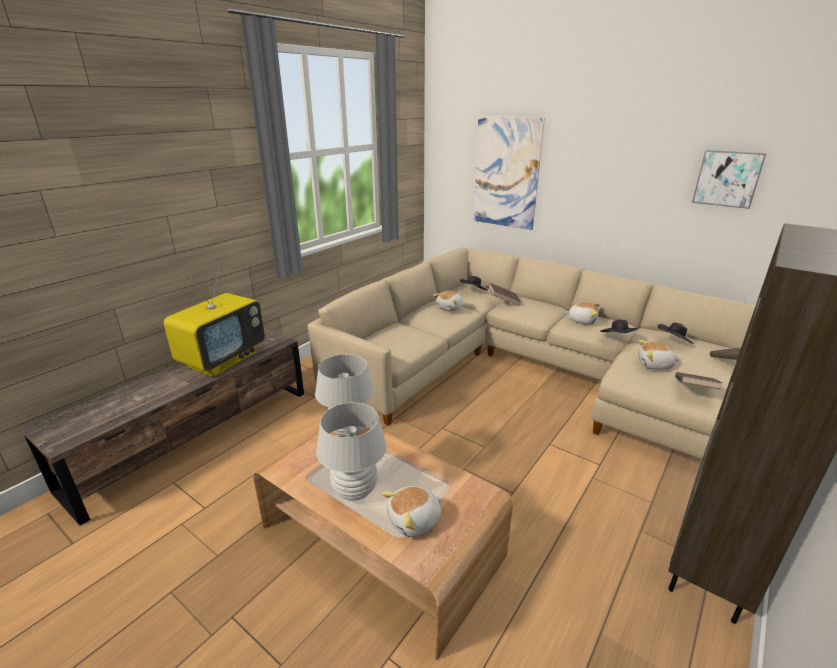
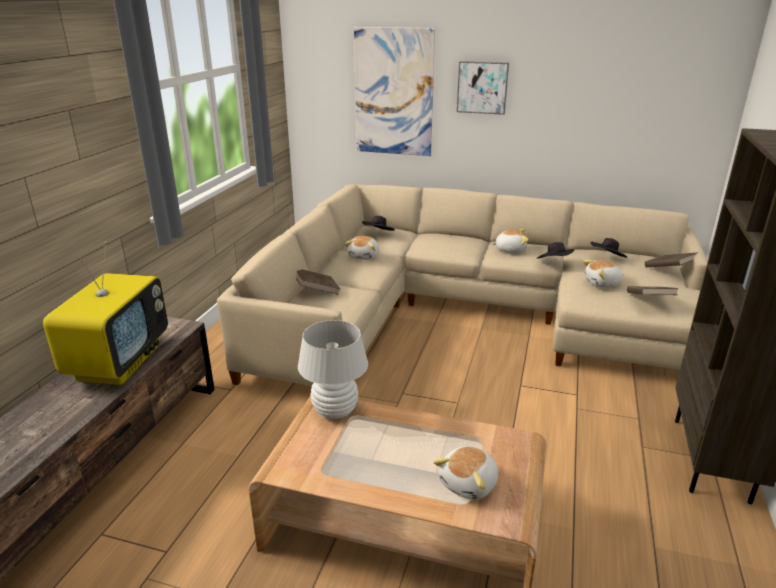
camera: 20 degrees left, 0 degrees up
(355, 491) = (387, 471): white table lamp -> none
(503, 301) = (418, 241): brown book -> brown book (316, 291)
(727, 178) = (630, 87): picture -> picture (482, 87)

